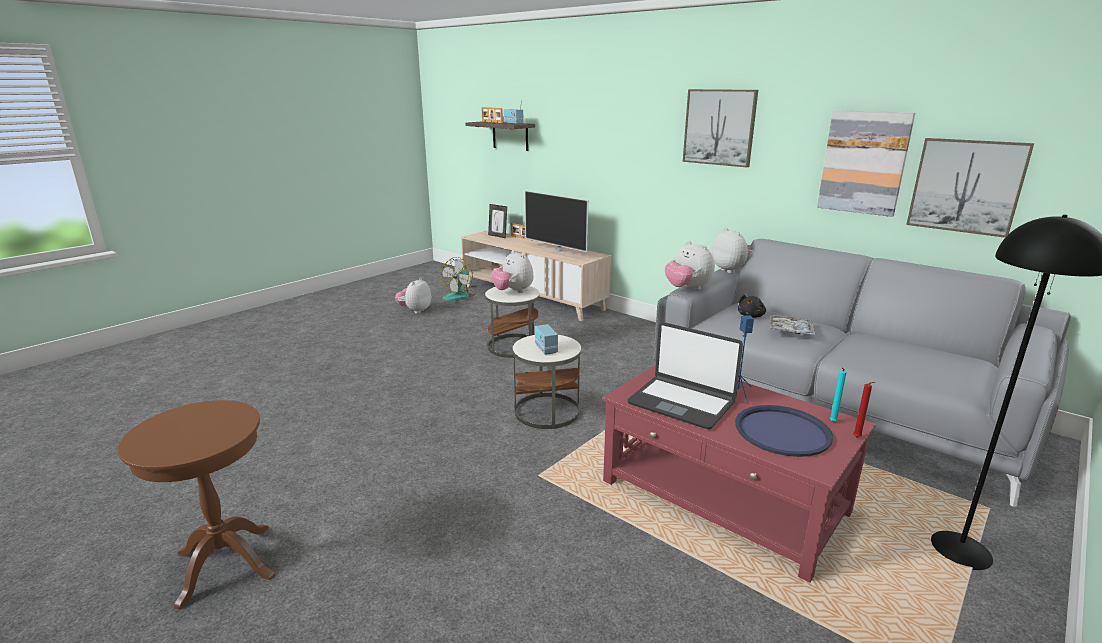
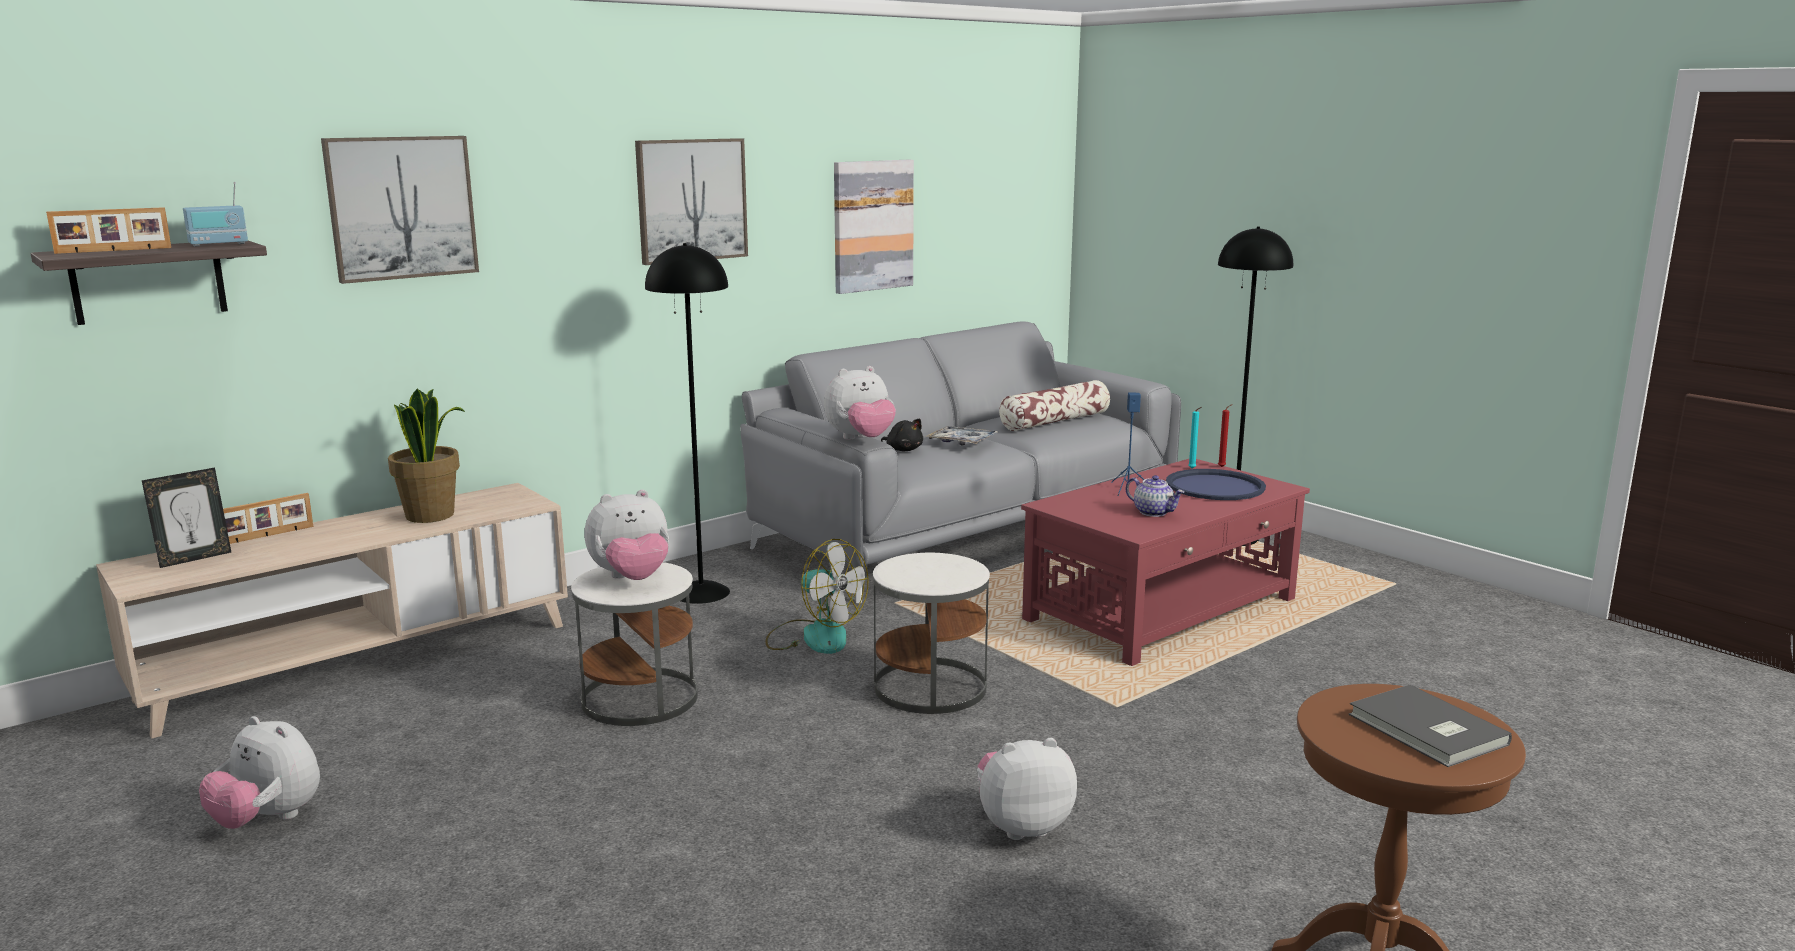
camera: 80 degrees left, 5 degrees down
(185, 435) = (1426, 731): none -> grey book
(460, 296) = (224, 750): fan -> fan (814, 636)
(545, 349) = (944, 571): radio -> none
(557, 251) = (431, 515): television -> potted plant
(640, 341) = (701, 592): none -> black floor lamp
(681, 402) = (1154, 512): laptop -> teapot
(732, 270) = (793, 412): plush toy -> plush toy (1022, 826)
(909, 359) = (1055, 421): none -> pillow
(966, 186) = (959, 236): picture -> picture (401, 207)

